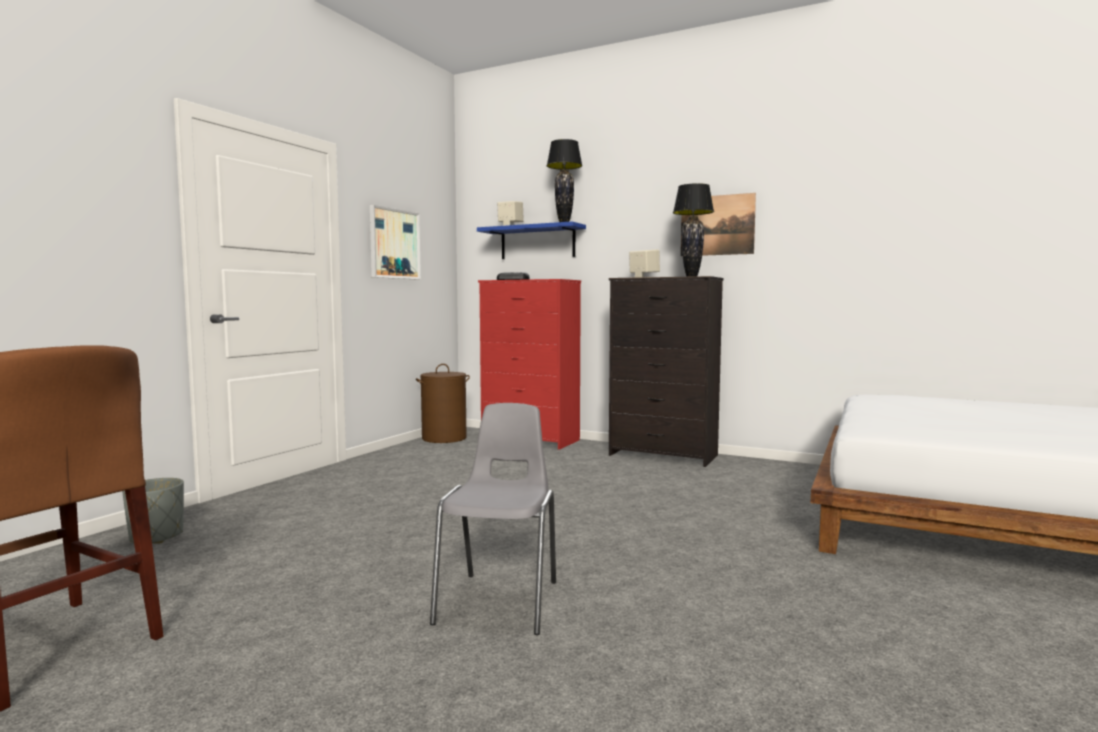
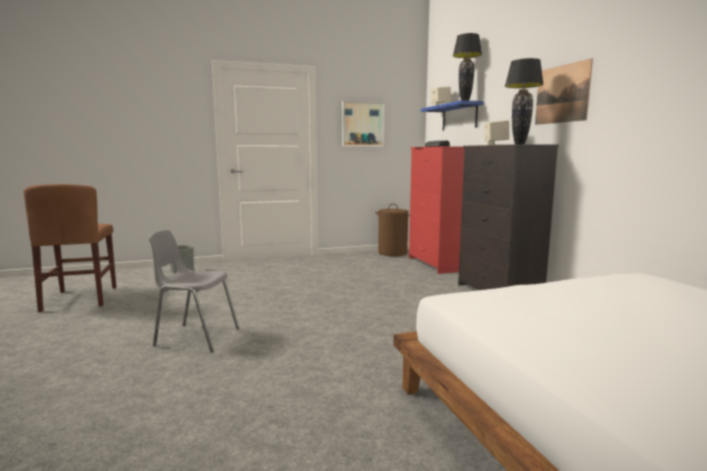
camera: 45 degrees right, 5 degrees up
(500, 601) = (195, 337): grey chair -> grey chair turned 135 degrees counterclockwise

